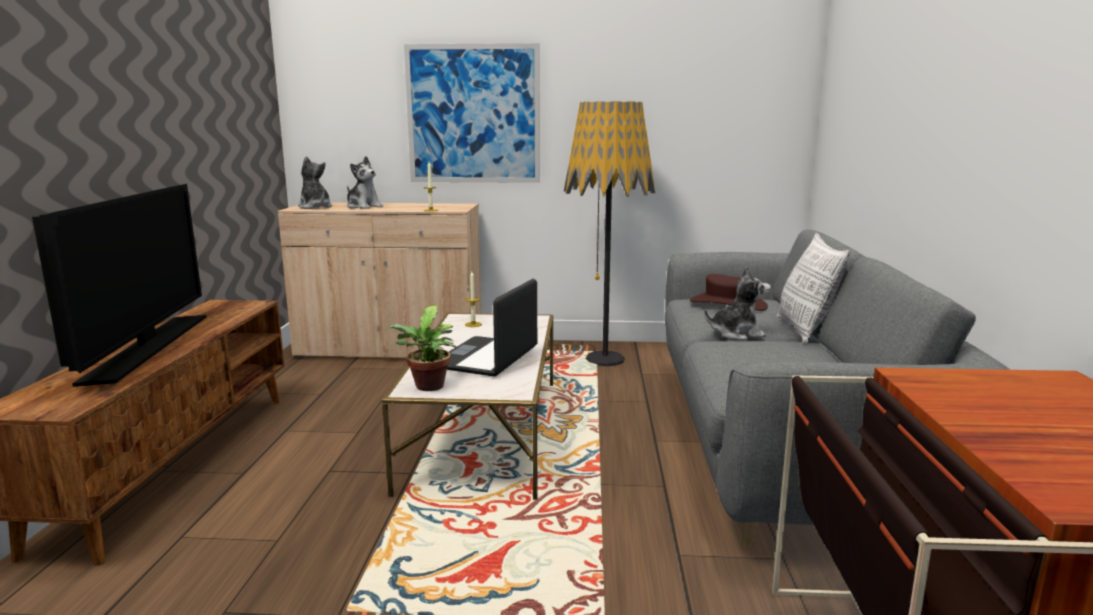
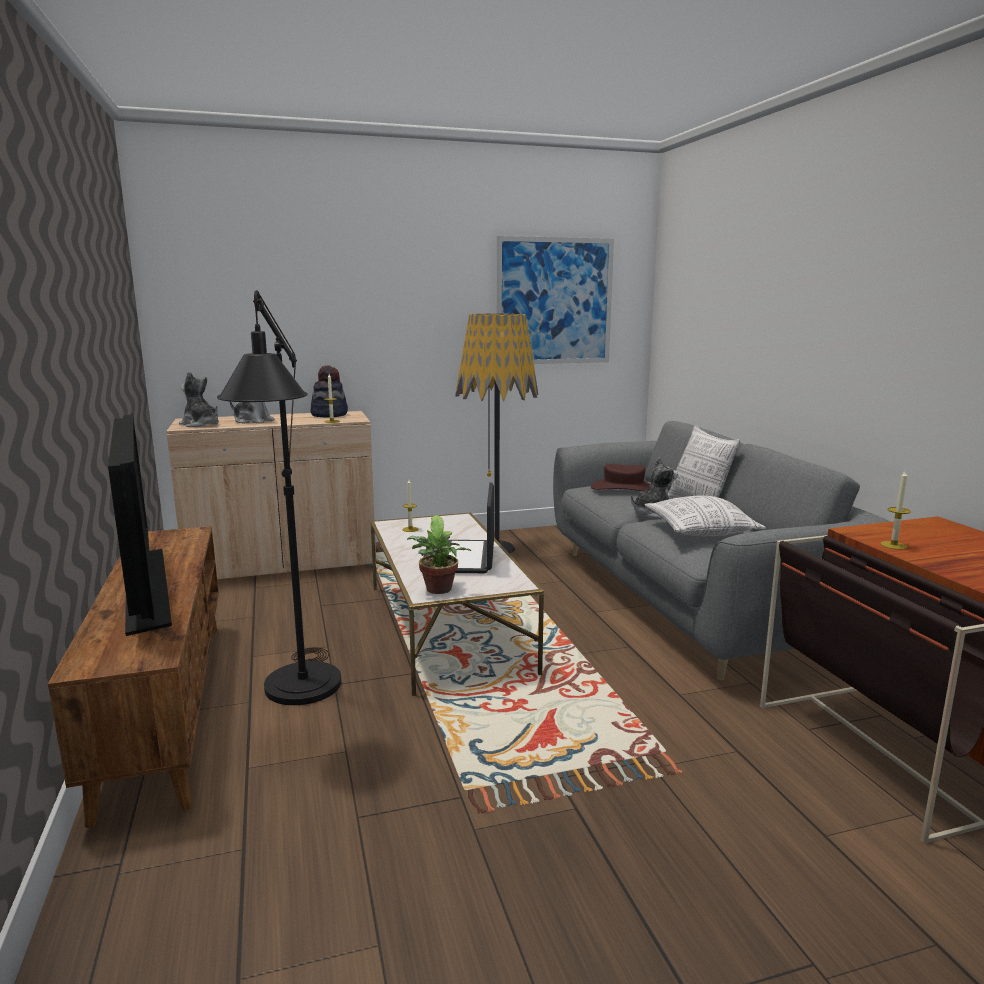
camera: 20 degrees left, 0 degrees up
(288, 477) = (300, 697): none -> black floor lamp
(441, 205) = (329, 414): none -> hat
(473, 114) = (353, 324): picture -> picture (554, 301)
(768, 359) = (700, 531): none -> pillow
(946, 400) = (893, 545): none -> candle

